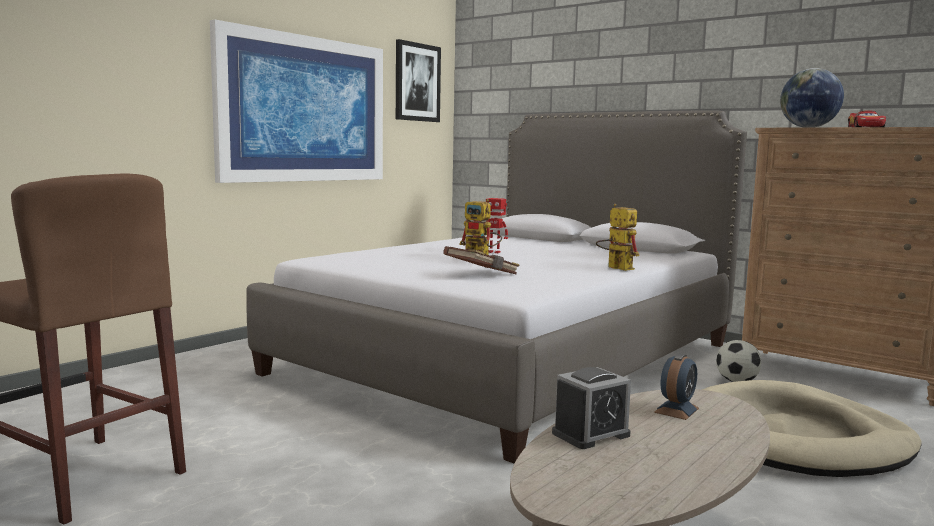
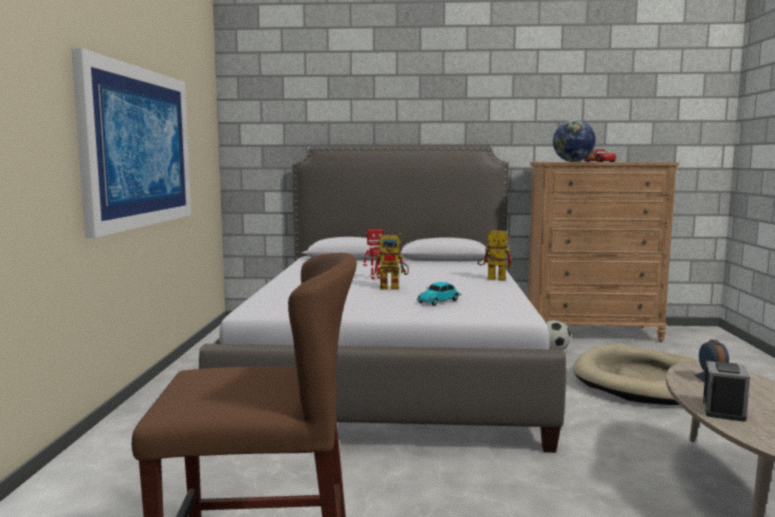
camera: 35 degrees left, 0 degrees up
(417, 82) = (200, 115): picture -> none
(482, 274) = (439, 301): brown book -> toy car

